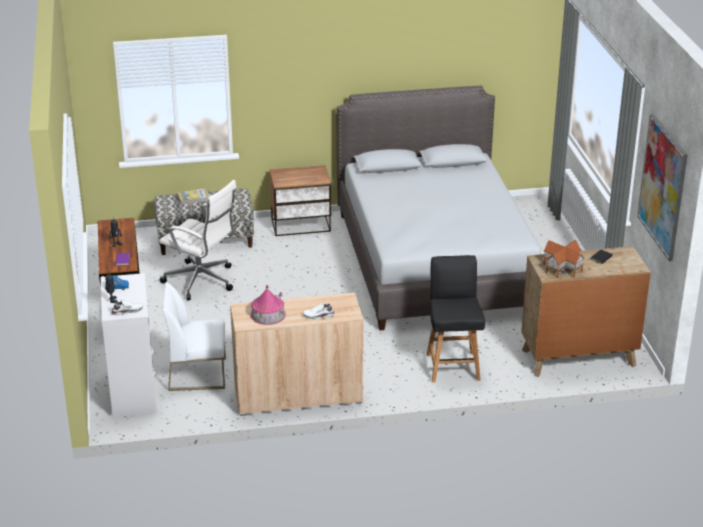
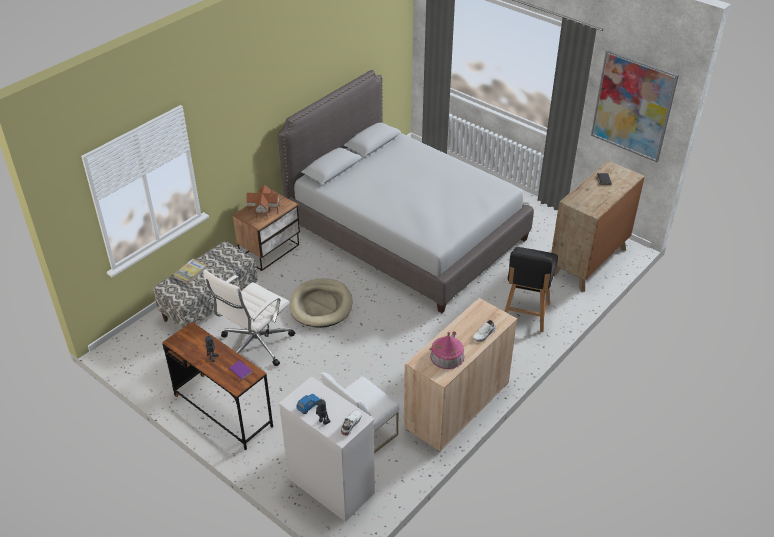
camera: 40 degrees left, 10 degrees up
(202, 281) = (255, 345): white office chair -> white office chair turned 135 degrees clockwise
(288, 279) = (321, 305): none -> beige dog bed
(453, 366) = (525, 314): black chair -> black chair turned 120 degrees counterclockwise
(562, 268) = (593, 200): toy house -> toy house (263, 209)

